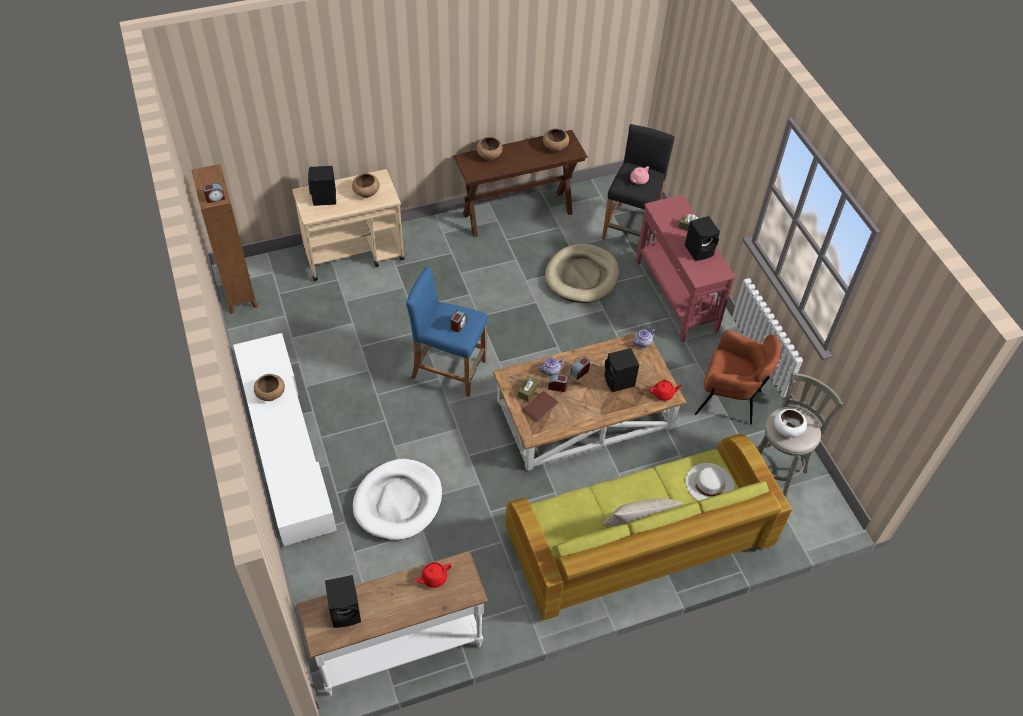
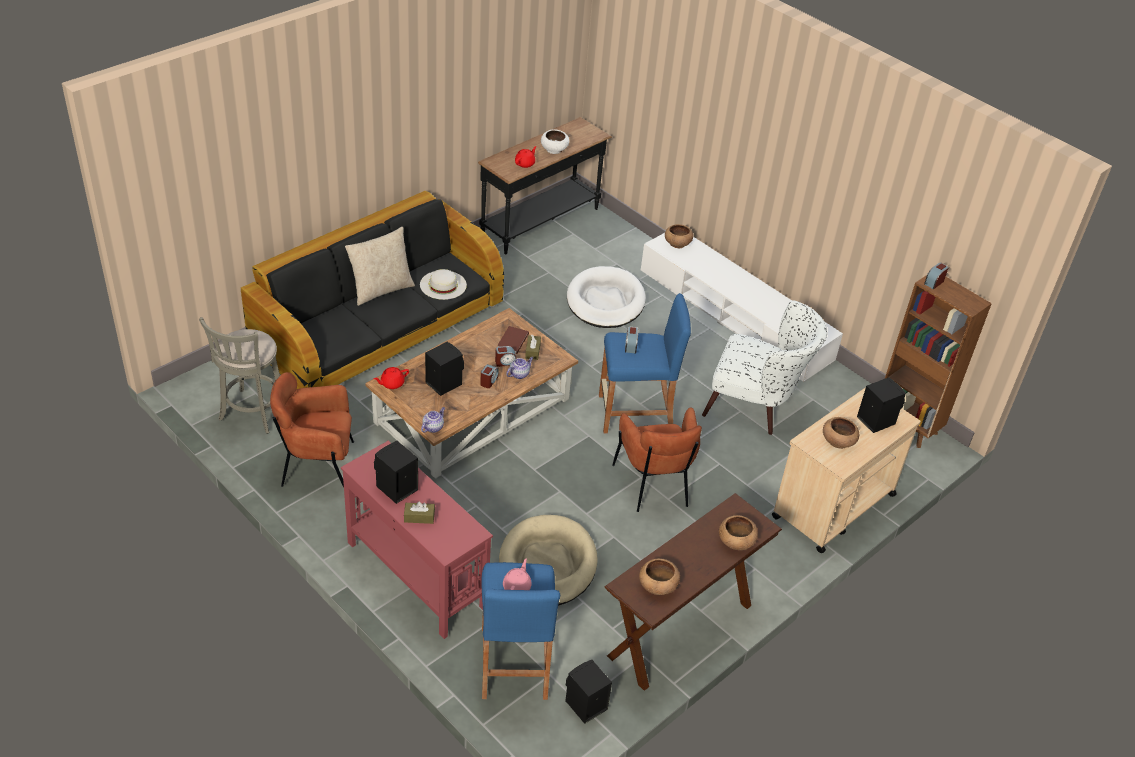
camera: 155 degrees right, 10 degrees down
(271, 394) = (769, 305): brown bowl -> brown bowl (677, 243)
(343, 347) = (756, 405): none -> white armchair
(346, 611) = (574, 138): black speaker -> black speaker (584, 705)
(399, 648) = (541, 223): white console table -> black console table
(473, 307) = (654, 485): none -> brown armchair
(631, 227) = (514, 662): black stool -> blue stool
(638, 540) = (378, 326): green sofa -> black sofa
(709, 483) = (322, 336): white hat -> white hat (443, 285)
(787, 429) = (252, 341): white bowl -> white bowl (554, 149)

